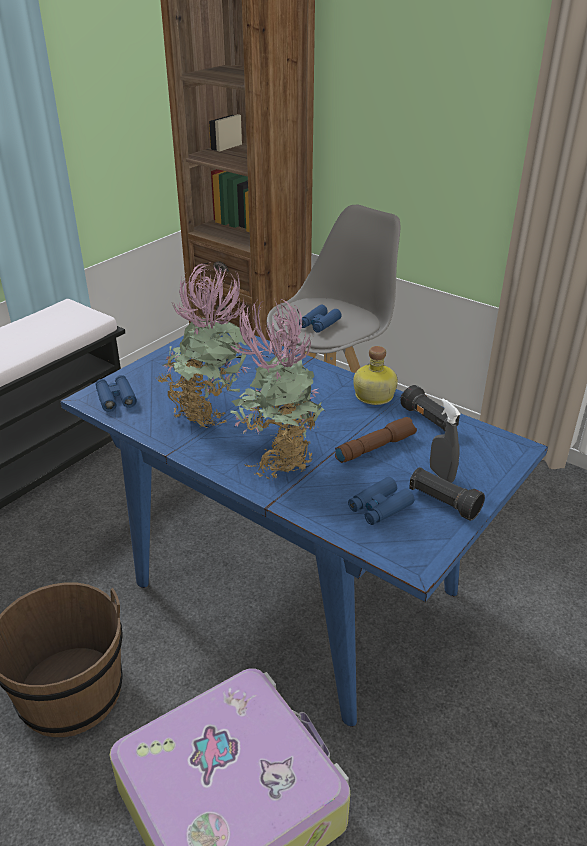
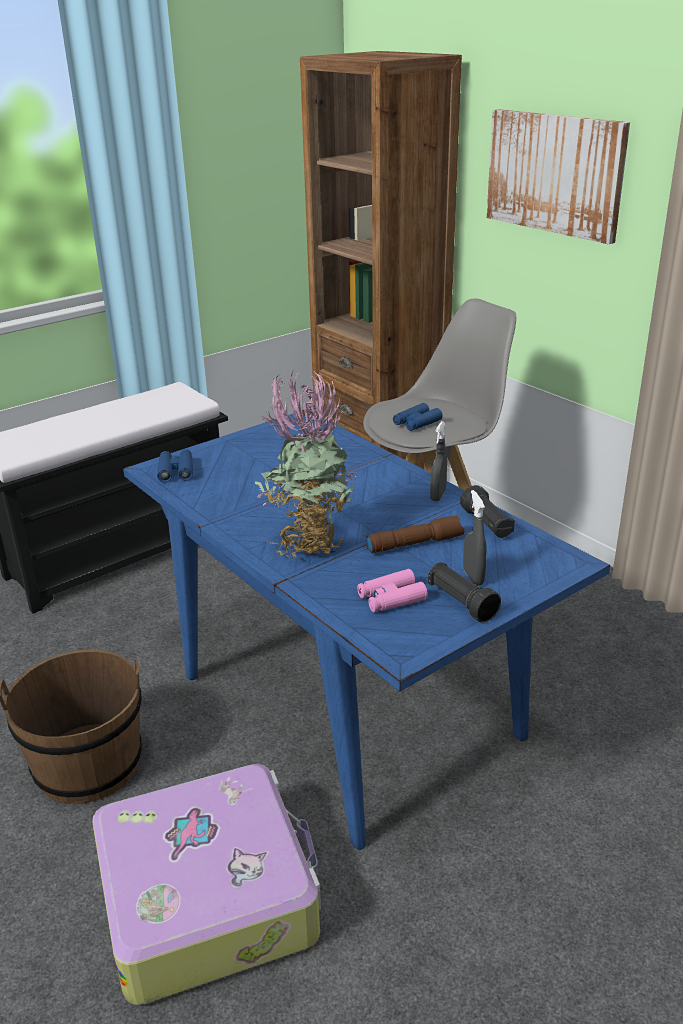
camera: 15 degrees right, 5 degrees down
(208, 412) = (259, 493): potted plant -> none
(373, 396) = (438, 495): bottle -> grey spray bottle
(380, 507) = (391, 598): blue binoculars -> pink binoculars
(413, 85) = (555, 173): none -> picture

